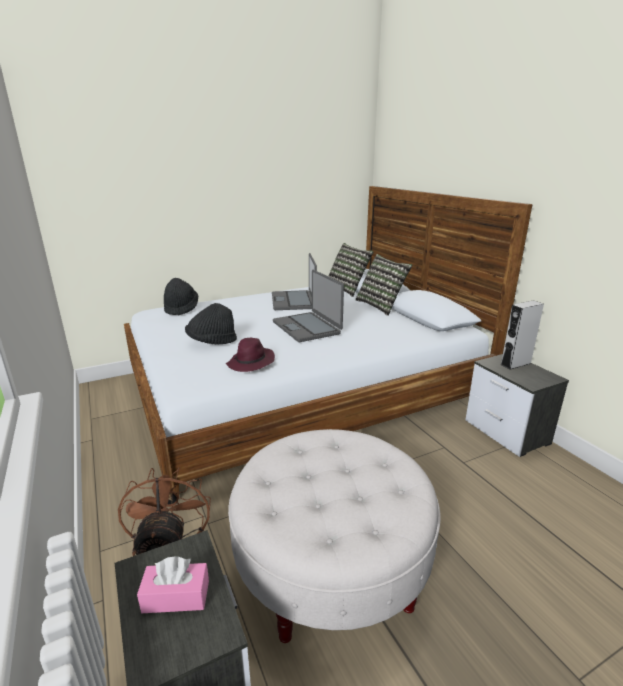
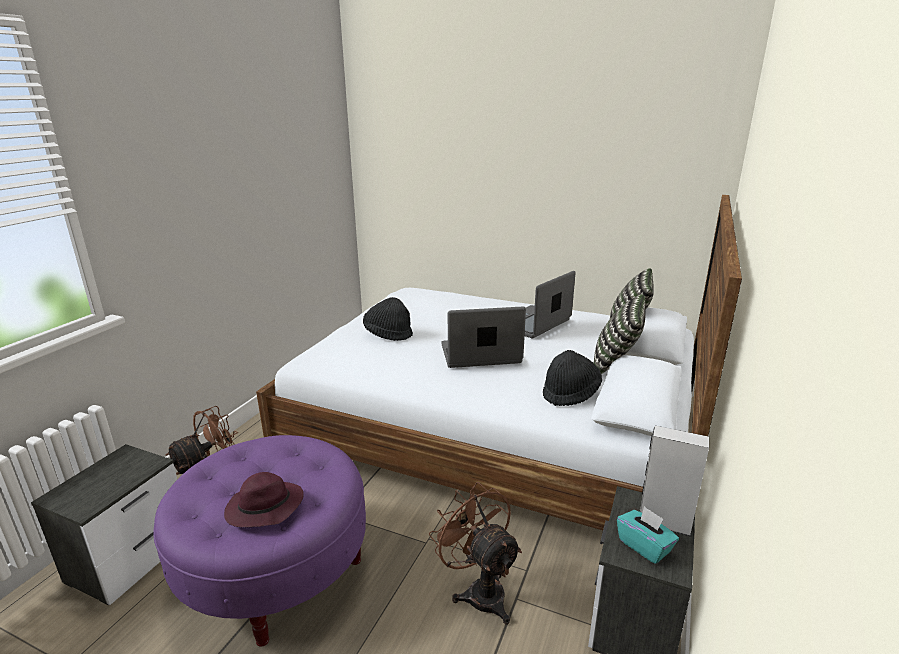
camera: 50 degrees right, 0 degrees up
(176, 596) = (107, 479): pink tissue box -> none
(181, 309) = (427, 295): black hat -> black hat (570, 394)
(251, 363) = (372, 365): purple hat -> purple hat (264, 508)
(307, 327) = (480, 354): laptop -> laptop turned 60 degrees clockwise
(331, 567) = (275, 570): white ottoman -> purple ottoman
(446, 472) = (479, 590): none -> brown fan
(530, 376) = (644, 546): none -> turquoise tissue box

